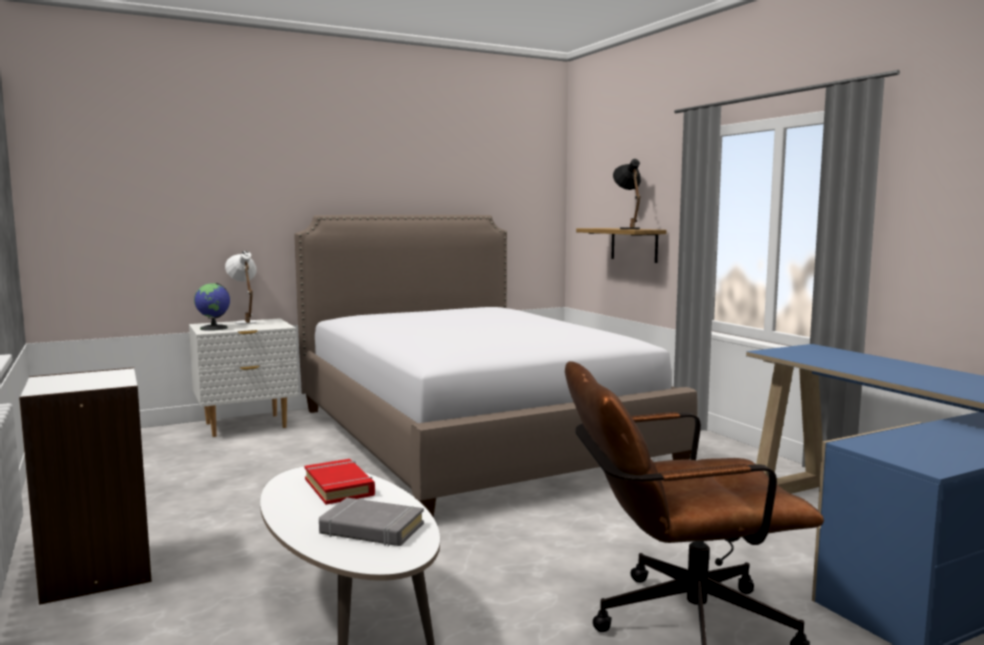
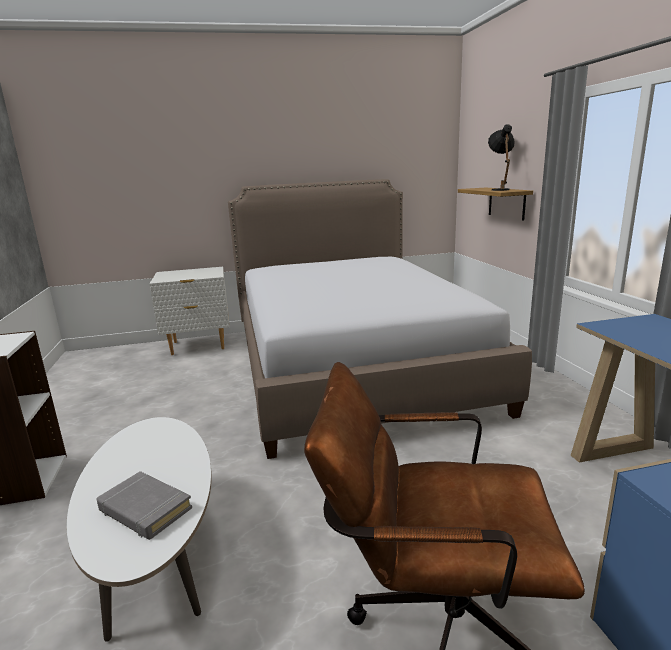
camera: 15 degrees right, 10 degrees up
(214, 328) = (167, 277): globe -> none
(245, 322) = (195, 270): white table lamp -> none
(339, 487) = (161, 447): red book -> none

